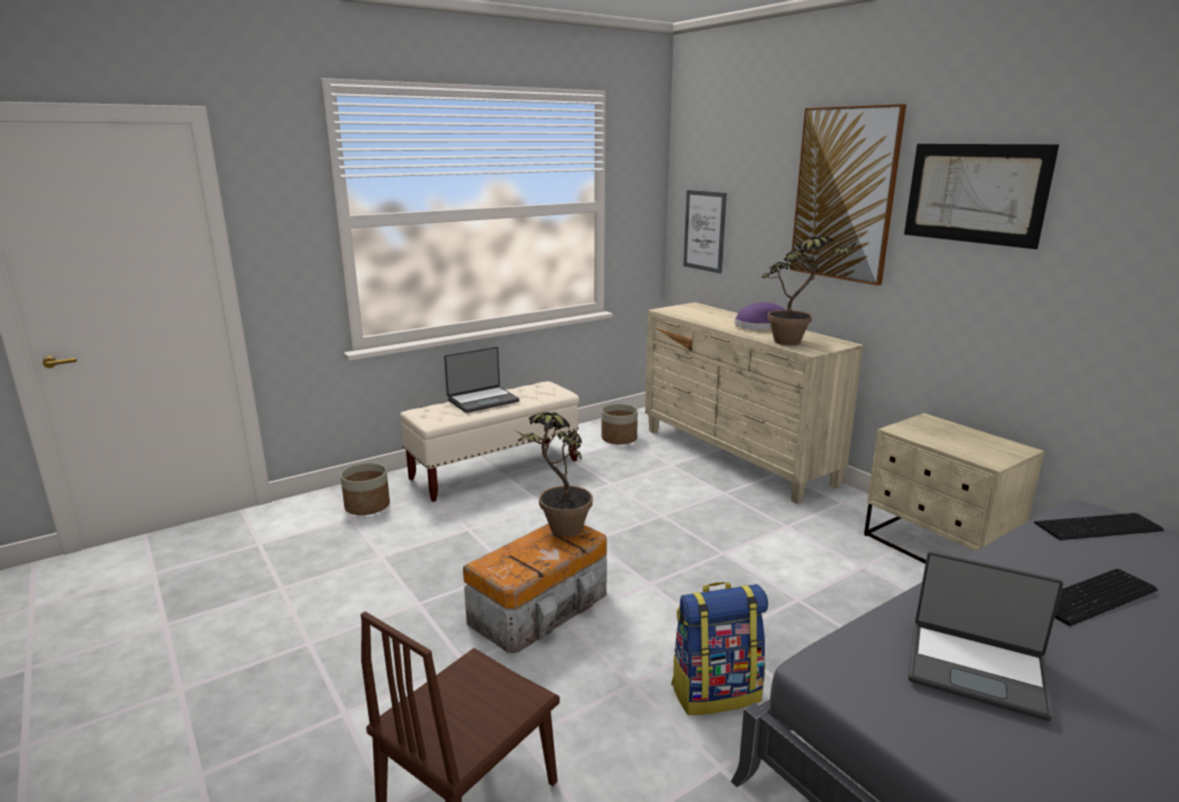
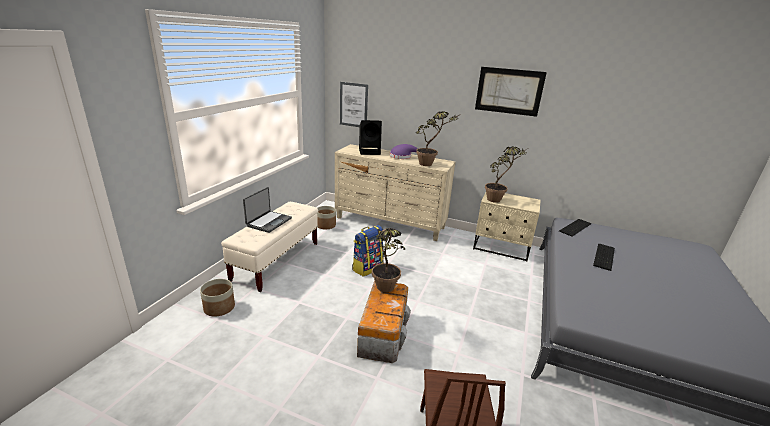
camera: 35 degrees left, 5 degrees up
(710, 315) = (370, 152): none -> black speaker
(716, 692) = (490, 342): backpack -> backpack (367, 267)
(844, 194) = (442, 88): picture -> none
(925, 432) = (498, 199): none -> potted plant
(976, 669) = (609, 298): laptop -> none

